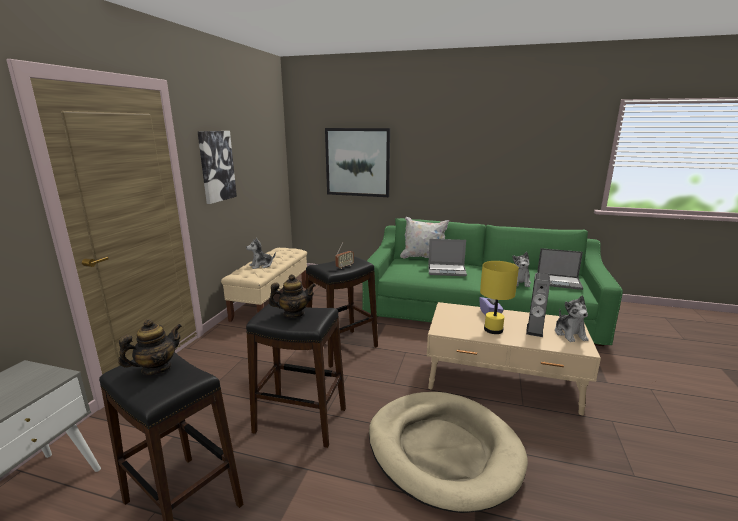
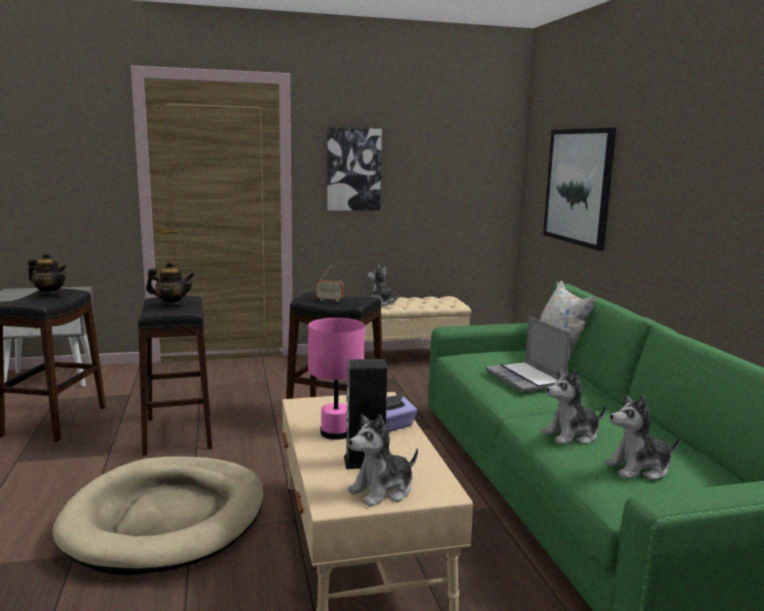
camera: 60 degrees right, 5 degrees down
(293, 314) = (171, 305): teapot -> teapot turned 45 degrees counterclockwise
(493, 330) = (335, 433): yellow table lamp -> pink table lamp
(559, 281) = (639, 468): laptop -> plush toy

